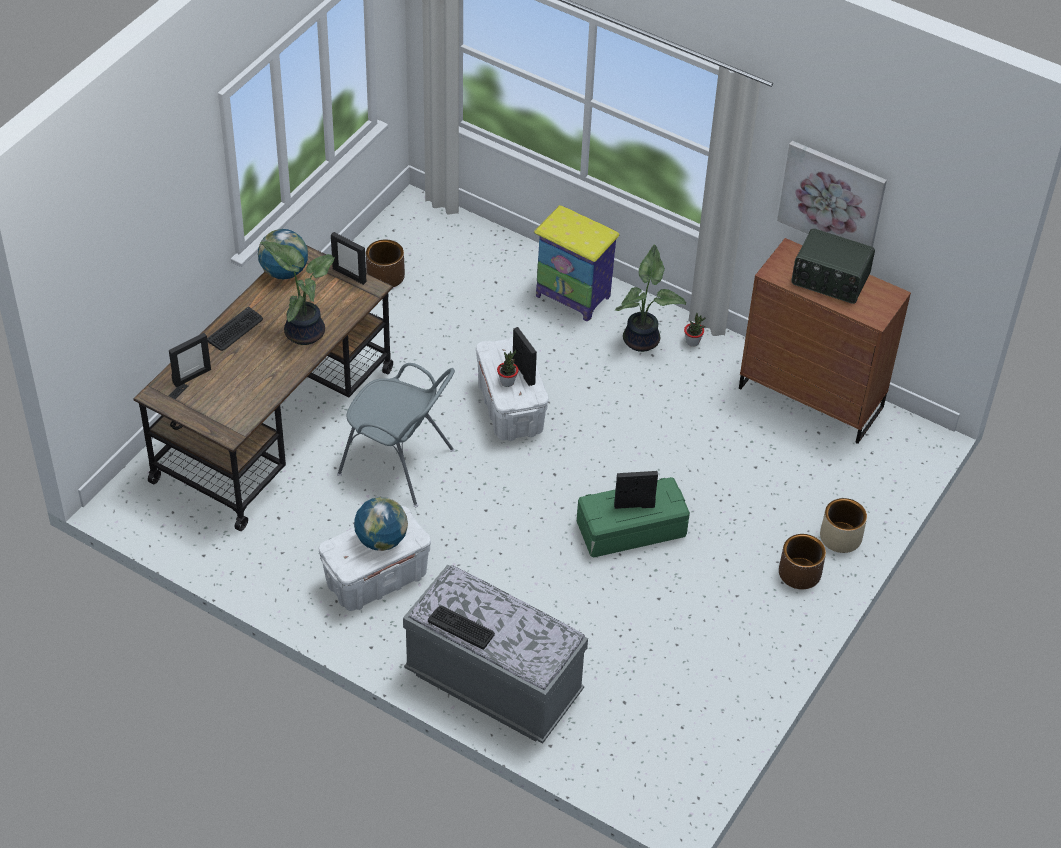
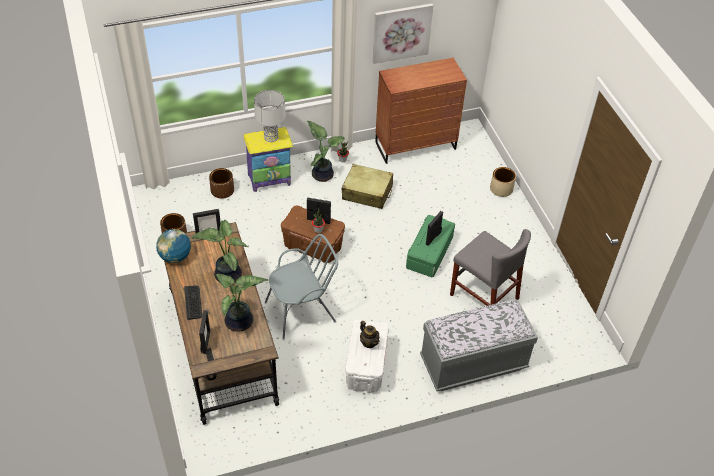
camera: 50 degrees left, 0 degrees up
(247, 387) = (240, 323): none -> potted plant
(381, 540) = (369, 342): globe -> teapot
(461, 627) = (471, 341): keyboard -> none
(510, 408) = (312, 246): white storage box -> brown storage box
(583, 232) = (271, 137): none -> white table lamp
(619, 631) = (484, 296): none -> grey chair
(663, 402) = (367, 192): none -> beige suitcase
(800, 573) = (508, 215): brown planter -> brown planter (222, 190)
(830, 280) = (420, 74): radio -> none

